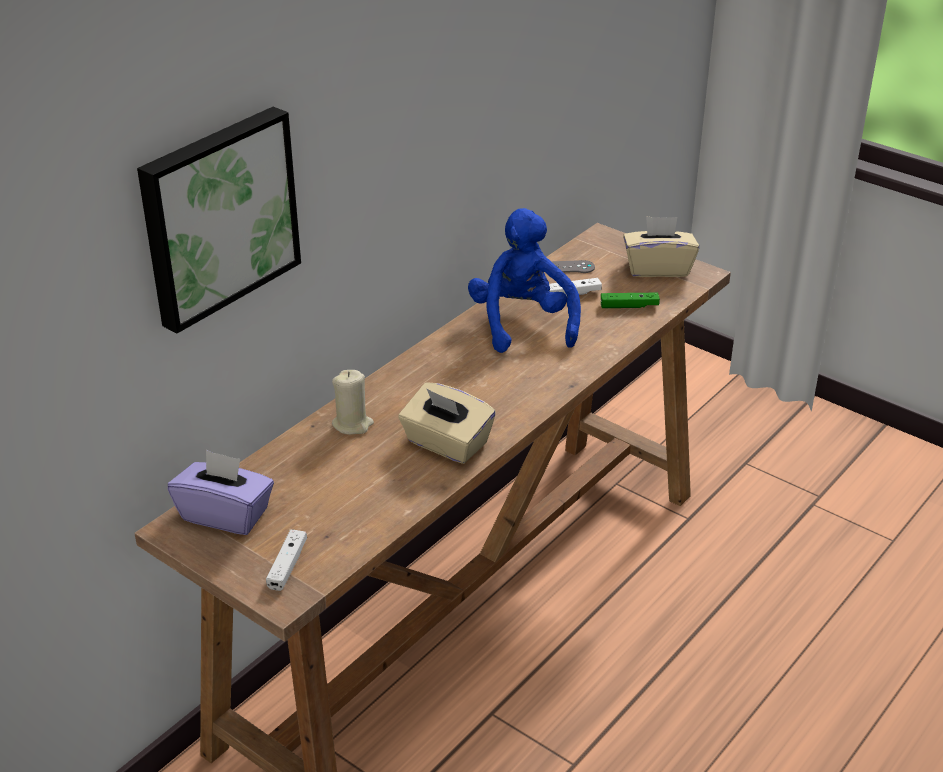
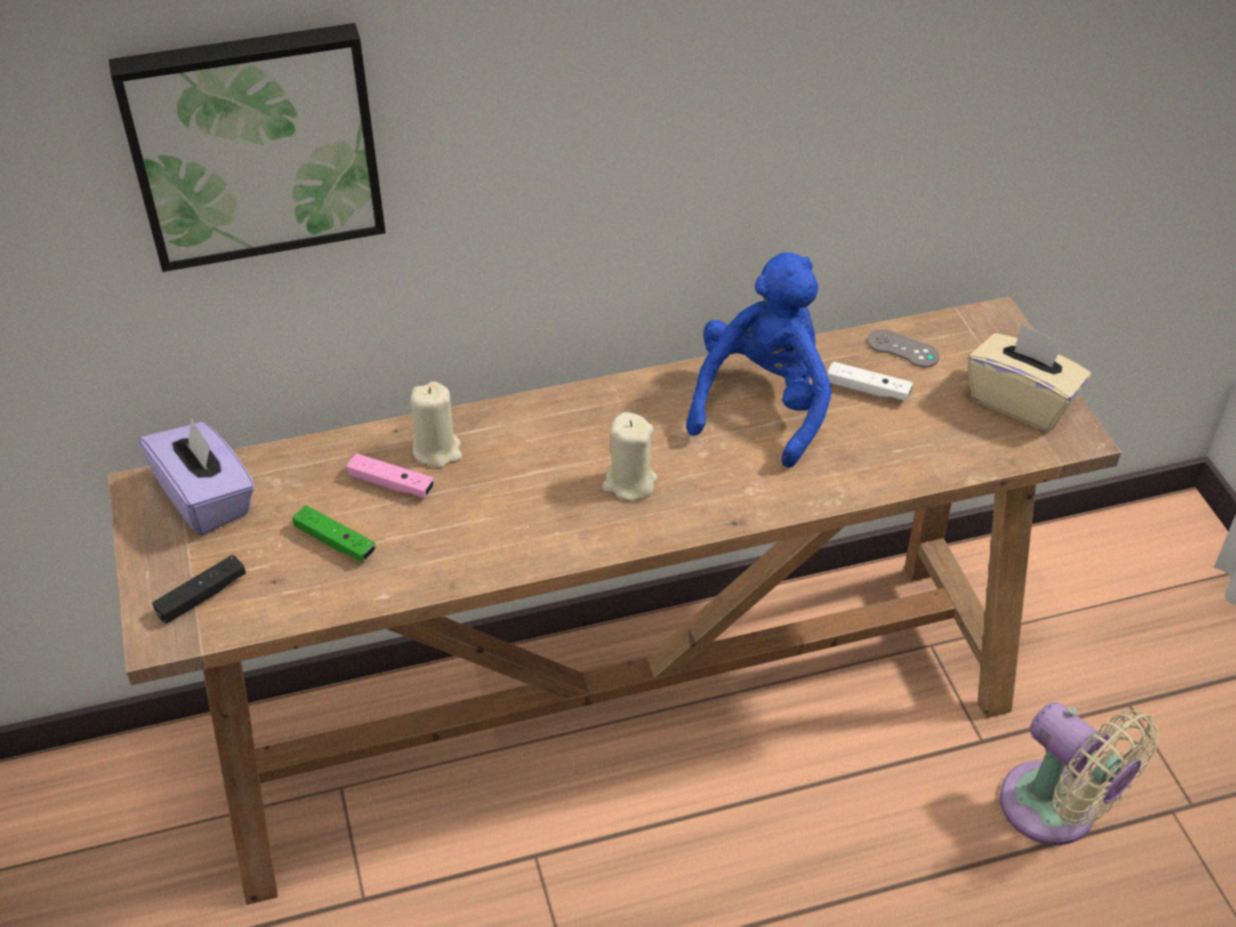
camera: 35 degrees right, 10 degrees up
(287, 566) = (202, 596): white game controller -> black game controller
(343, 454) = (391, 484): none -> pink game controller
(446, 444) = (510, 529): beige tissue box -> none
(490, 392) = (629, 483): none -> beige candle
(629, 306) = (924, 441): green game controller -> green game controller (335, 542)
(758, 533) = (1056, 811): none -> beige fan

